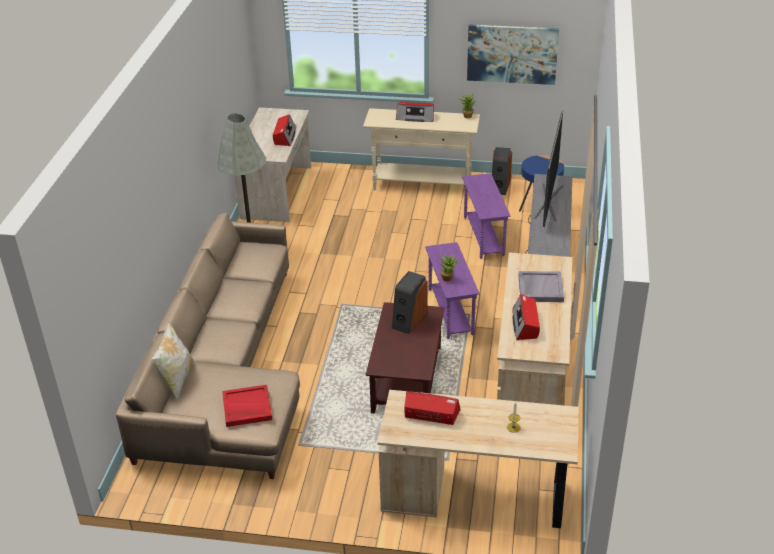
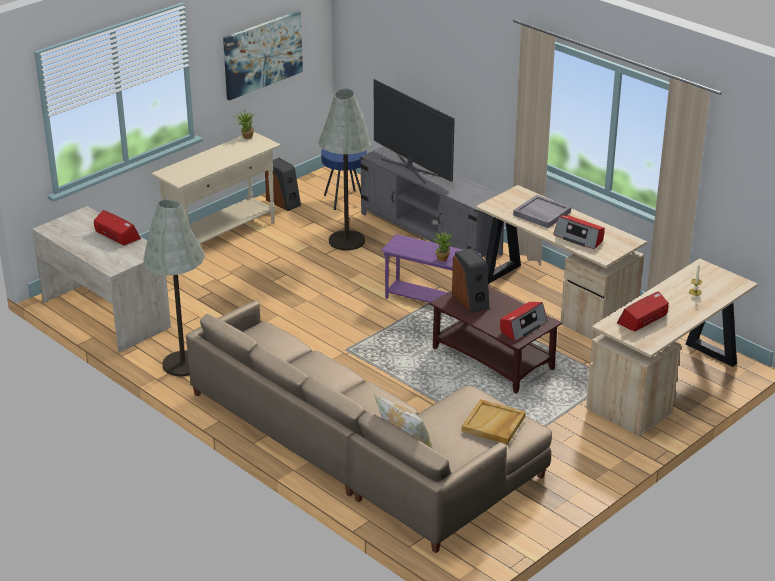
camera: 55 degrees left, 5 degrees down
(246, 408) = (493, 424): red tray -> beige tray
(415, 117) = (207, 158): radio -> radio (522, 327)
(484, 236) = (346, 241): purple side table -> grey floor lamp

